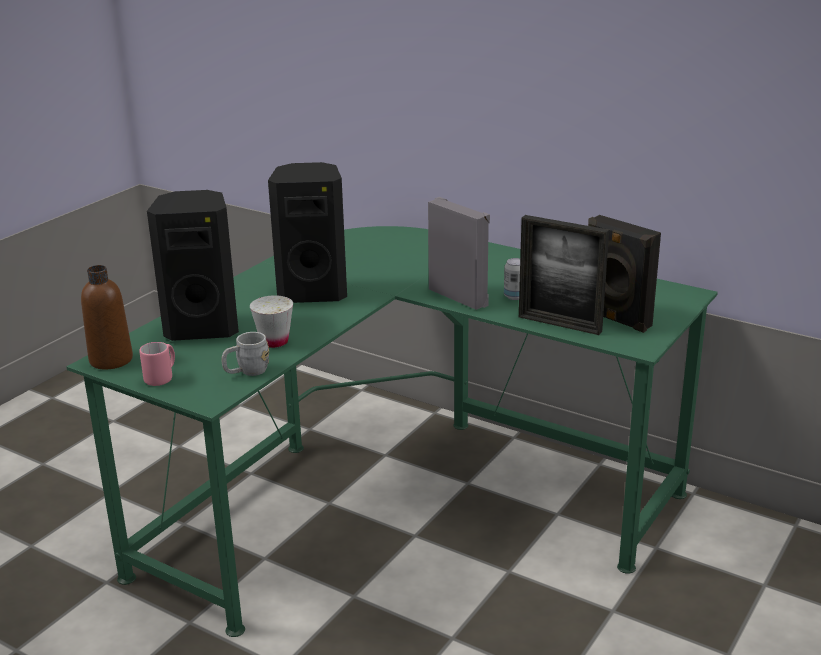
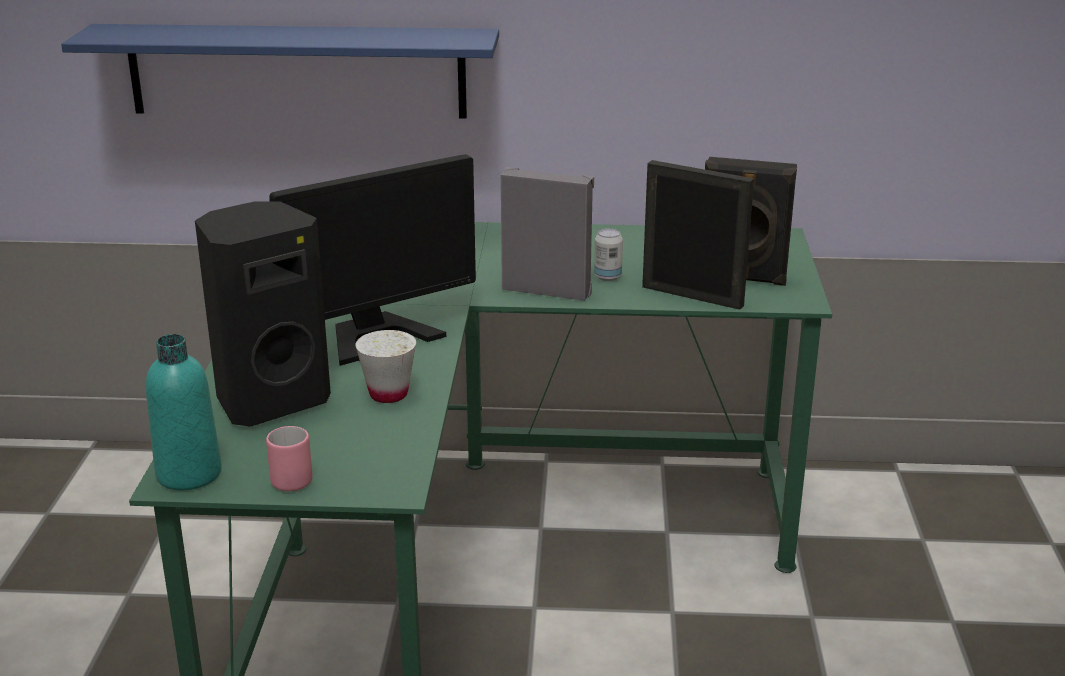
camera: 30 degrees left, 0 degrees up
(111, 360) = (189, 474): brown bottle -> turquoise bottle
(247, 372) = (399, 440): grey mug -> none
(313, 292) = (363, 324): black speaker -> monitor
(362, 105) = (297, 71): none -> blue shelf
(559, 324) = (692, 296): picture frame -> picture frame turned 150 degrees counterclockwise

